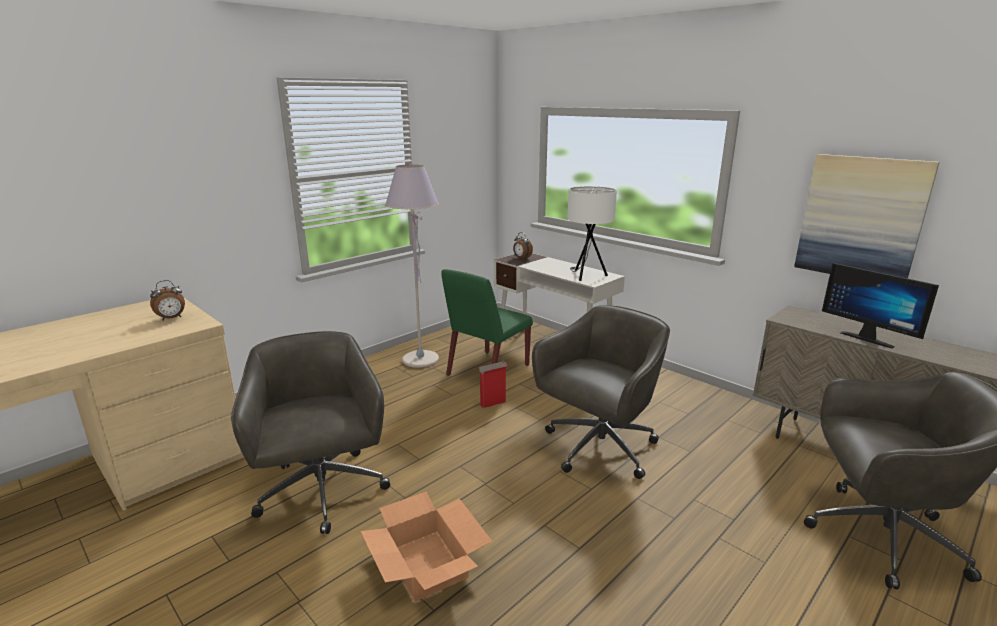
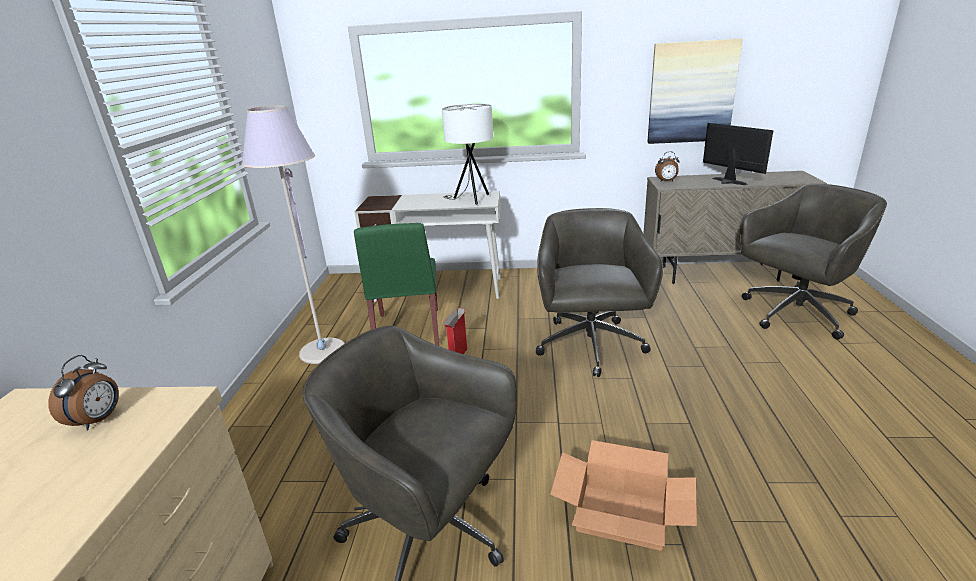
camera: 40 degrees left, 5 degrees up
(521, 258) = (380, 202): alarm clock -> alarm clock (666, 181)
(868, 338) = (726, 182): monitor -> monitor turned 135 degrees counterclockwise

